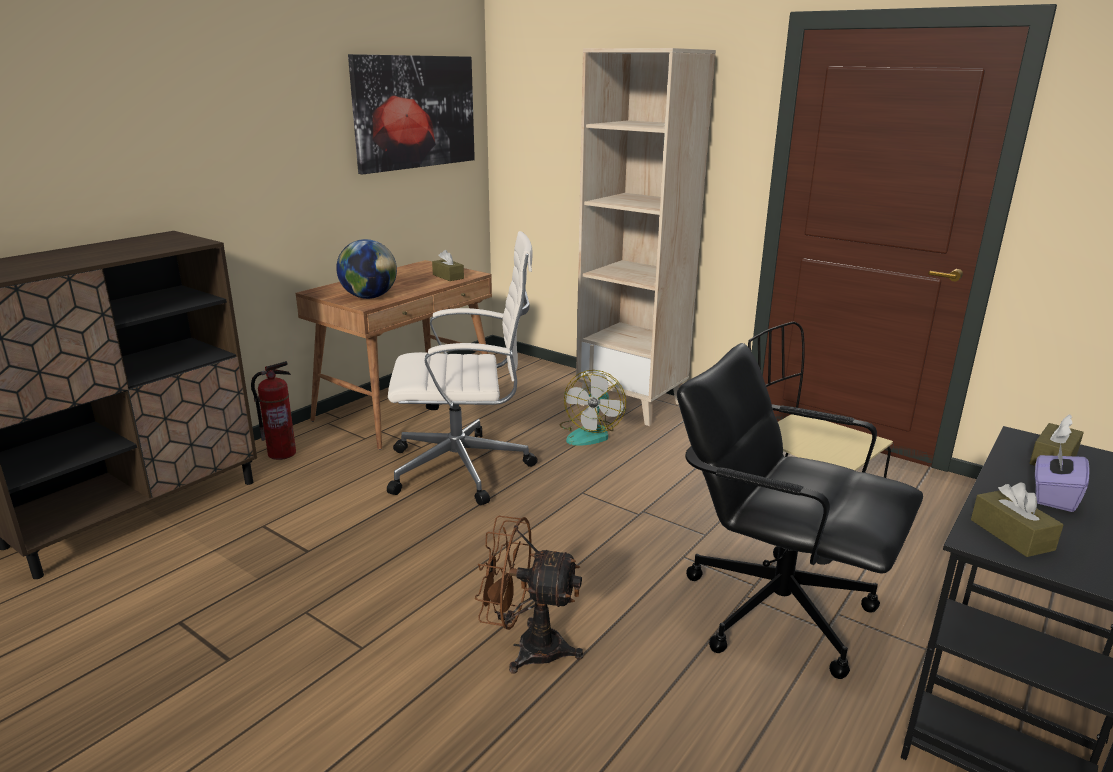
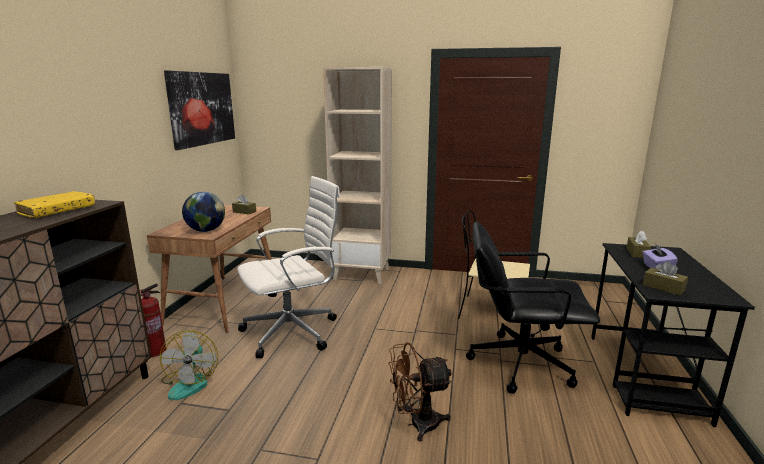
camera: 25 degrees left, 5 degrees down
(139, 247) = (57, 211): none -> yellow book
(590, 433) = (352, 294): fan -> fan (191, 382)

